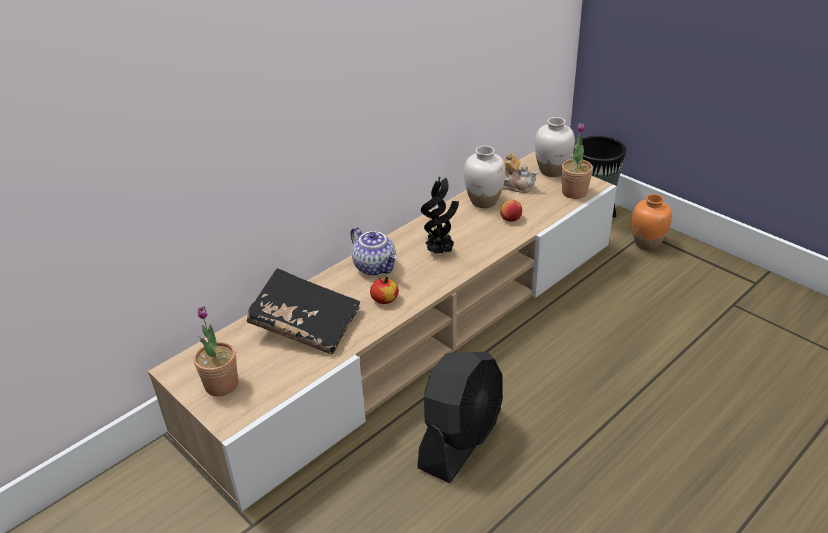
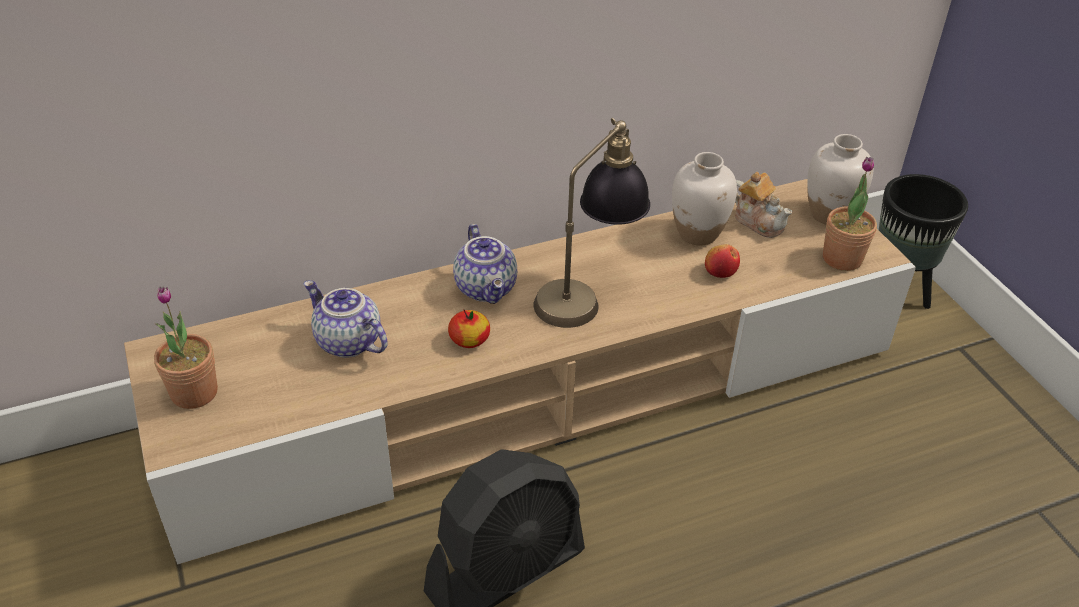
camera: 20 degrees right, 5 degrees up
(306, 324) = (346, 342): black book -> teapot
(440, 252) = (588, 293): potted plant -> table lamp
(647, 243) = (954, 366): orange vase -> none

